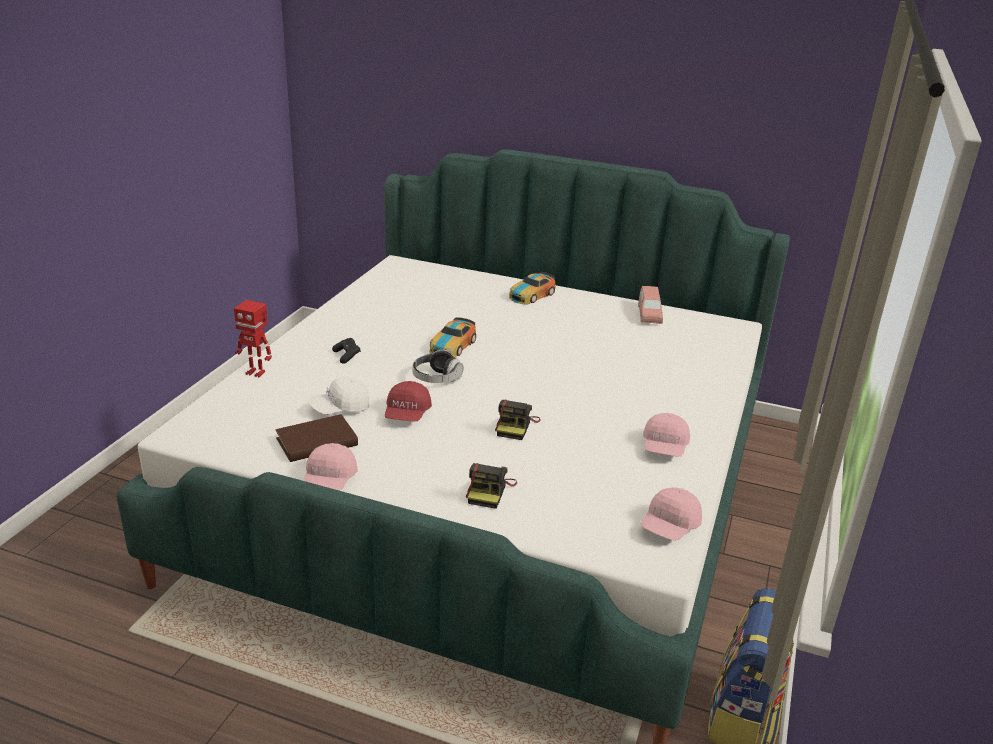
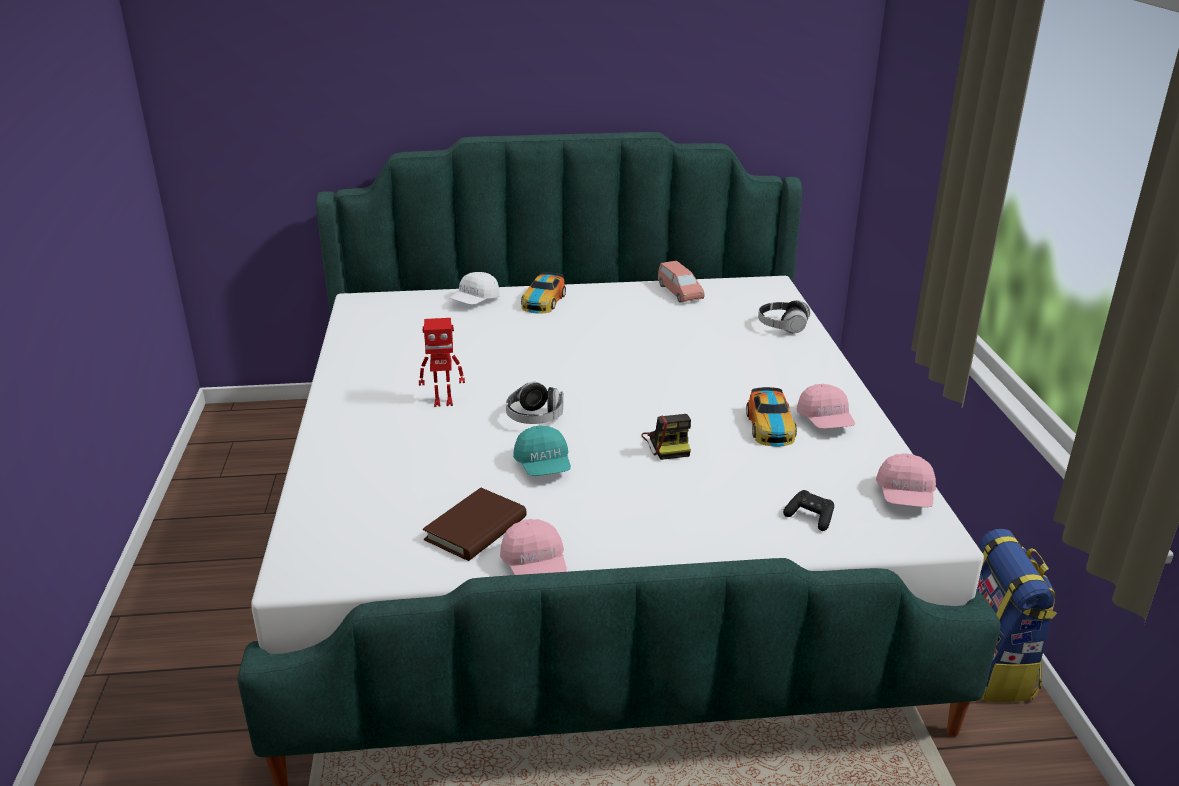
camera: 25 degrees left, 0 degrees up
(256, 372) = (318, 472): toy robot -> toy robot (443, 402)
(340, 408) = (462, 482): white cap -> white cap (475, 301)
(347, 356) = (408, 421): black game controller -> black game controller (810, 517)
(407, 414) = (543, 466): red cap -> turquoise cap
(452, 346) = (515, 378): toy car -> toy car (770, 427)
(489, 491) = (710, 519): camera -> none
(709, 363) = (782, 327): none -> headphones

